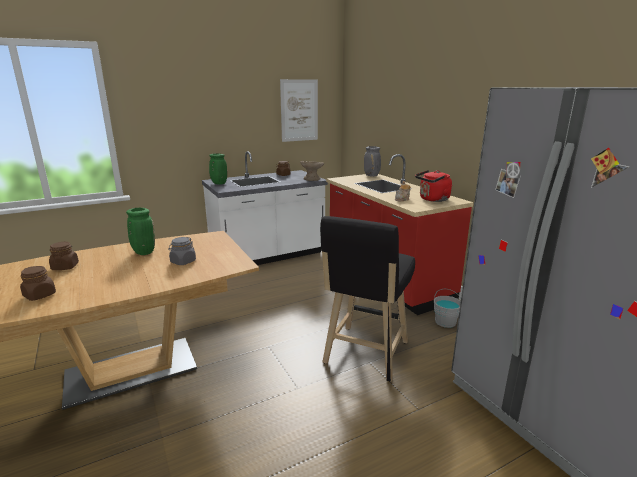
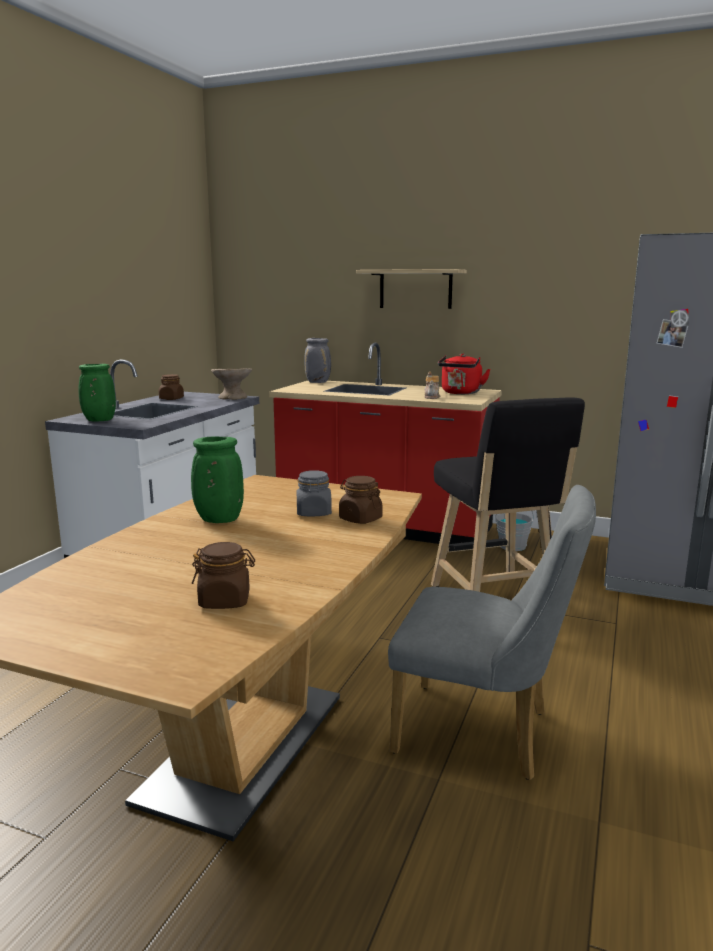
camera: 40 degrees left, 5 degrees down
(65, 267) = (141, 567): brown jar -> brown jar (360, 519)
(219, 428) = (484, 733): none -> grey chair
(299, 110) = (167, 289): picture -> none
(432, 117) = (415, 289): none -> shelf

